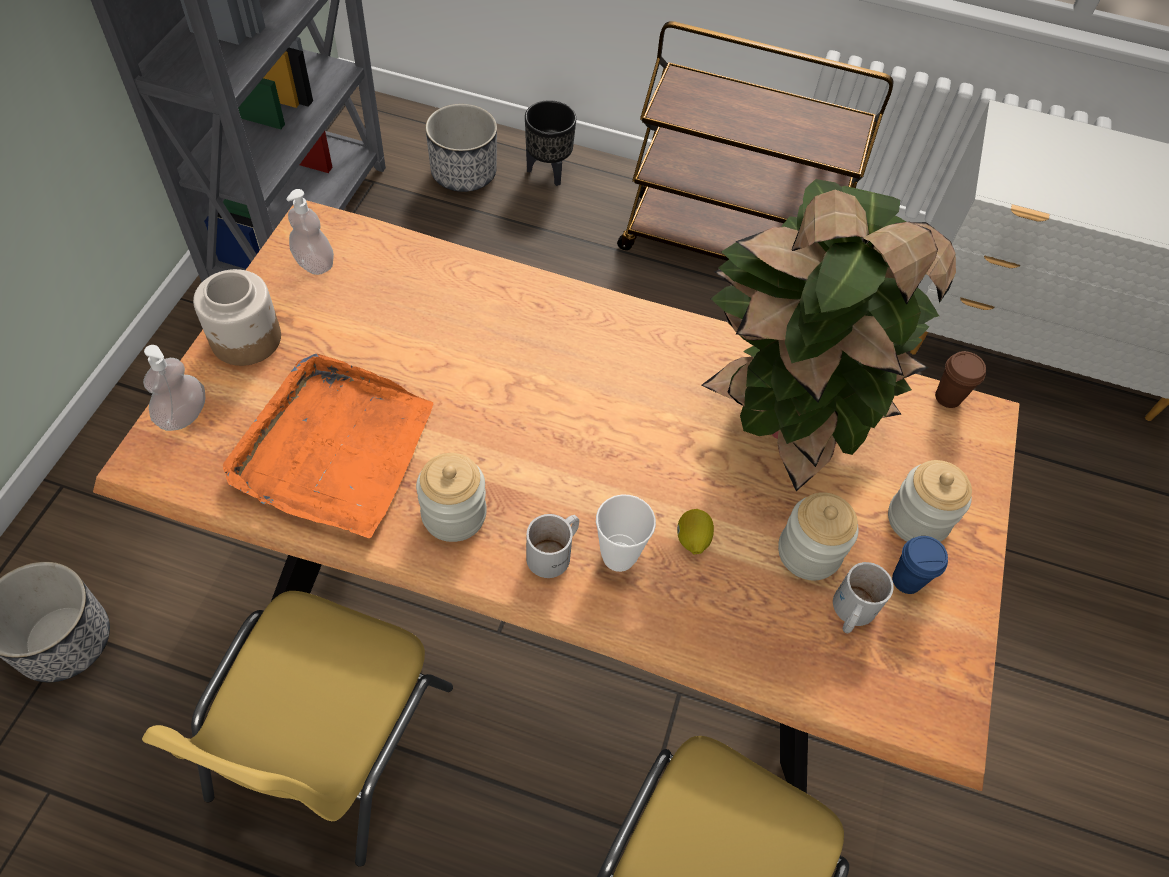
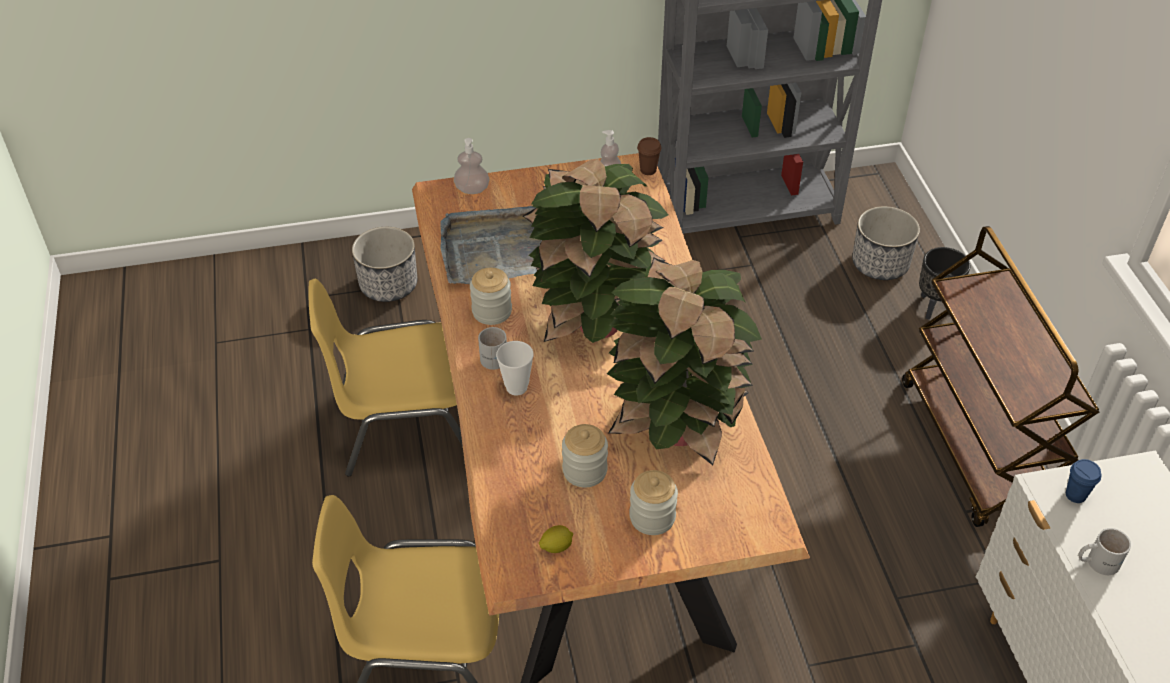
camera: 65 degrees right, 10 degrees down
(246, 340) = (535, 185): jar -> none
(334, 449) = (495, 249): orange tray -> grey tray
(558, 409) = (595, 321): none -> potted plant
(692, 540) = (552, 414): lemon -> lemon (556, 547)
(850, 611) = (557, 503): white mug -> white mug (1097, 561)
(906, 580) = (601, 525): blue cup -> blue cup (1075, 495)
(948, 397) = (771, 504): brown cup -> brown cup (648, 170)

